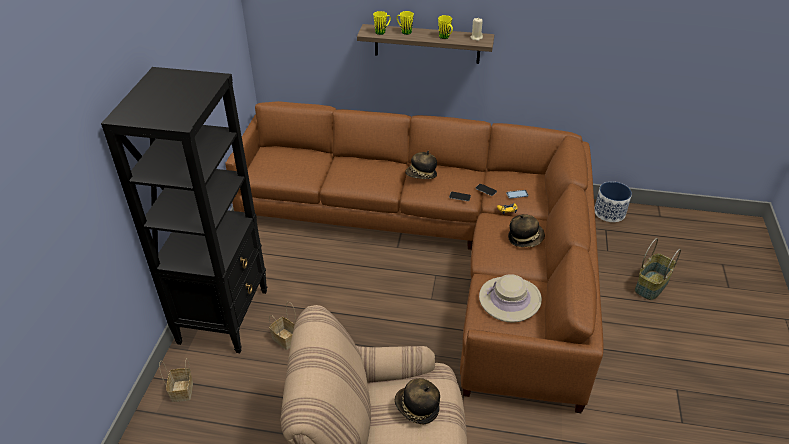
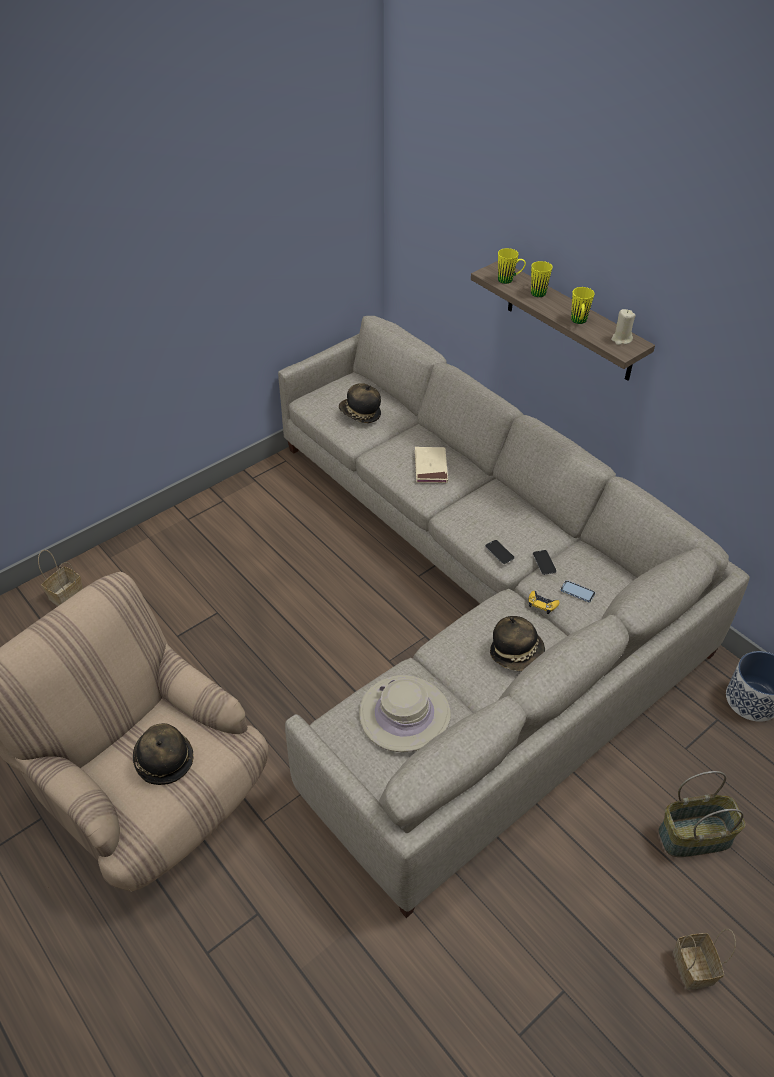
camera: 40 degrees right, 5 degrees up
(224, 315) = (173, 543): black bookcase -> none
(286, 339) = (201, 605): basket -> basket (694, 968)
(373, 174) = (430, 467): none -> beige book
(421, 175) = (484, 499): hat -> hat (360, 414)
(442, 245) = (471, 605): brown sofa -> grey sofa

